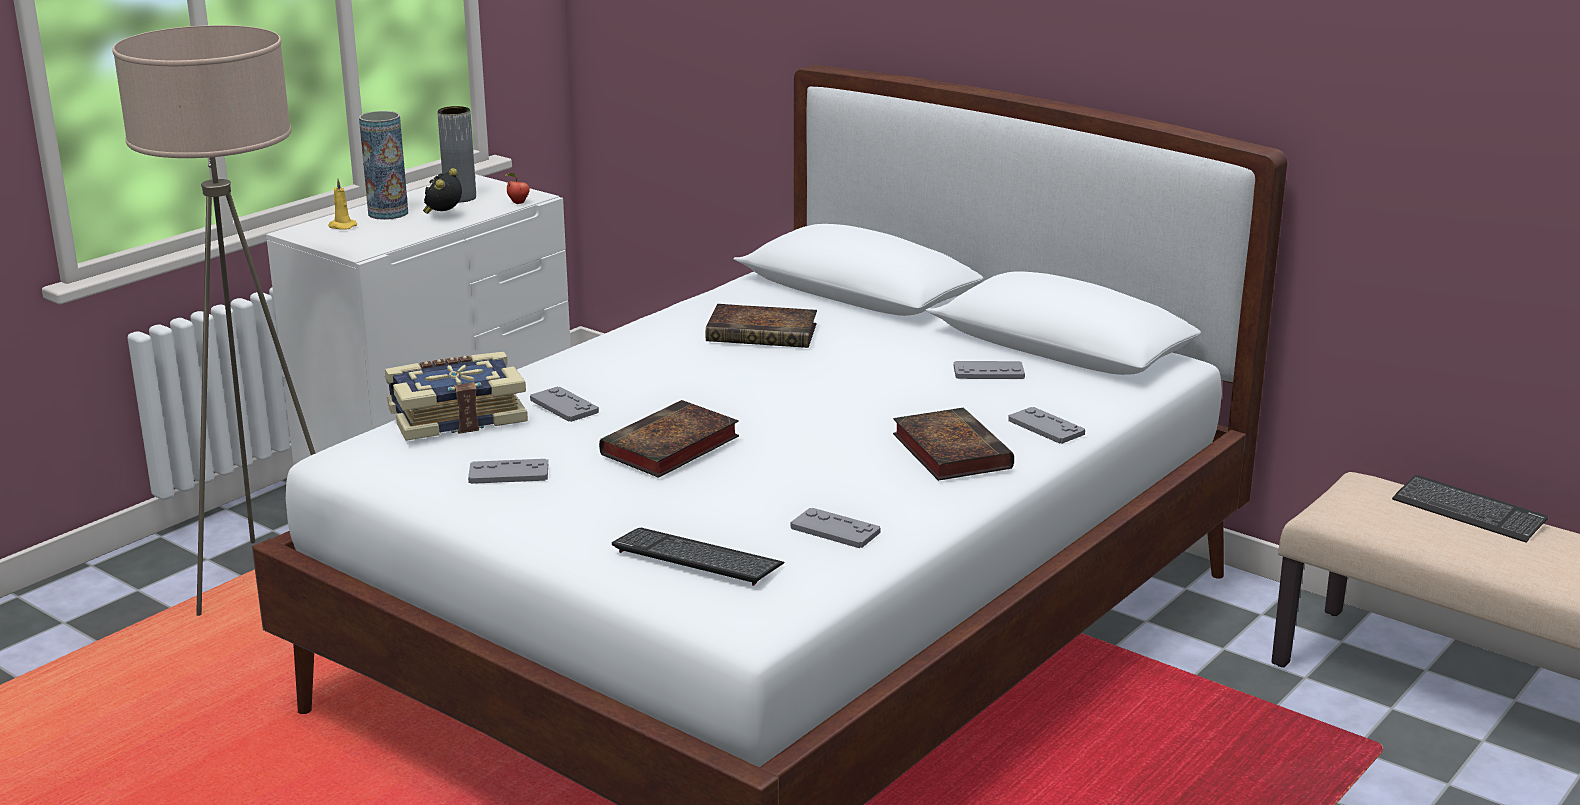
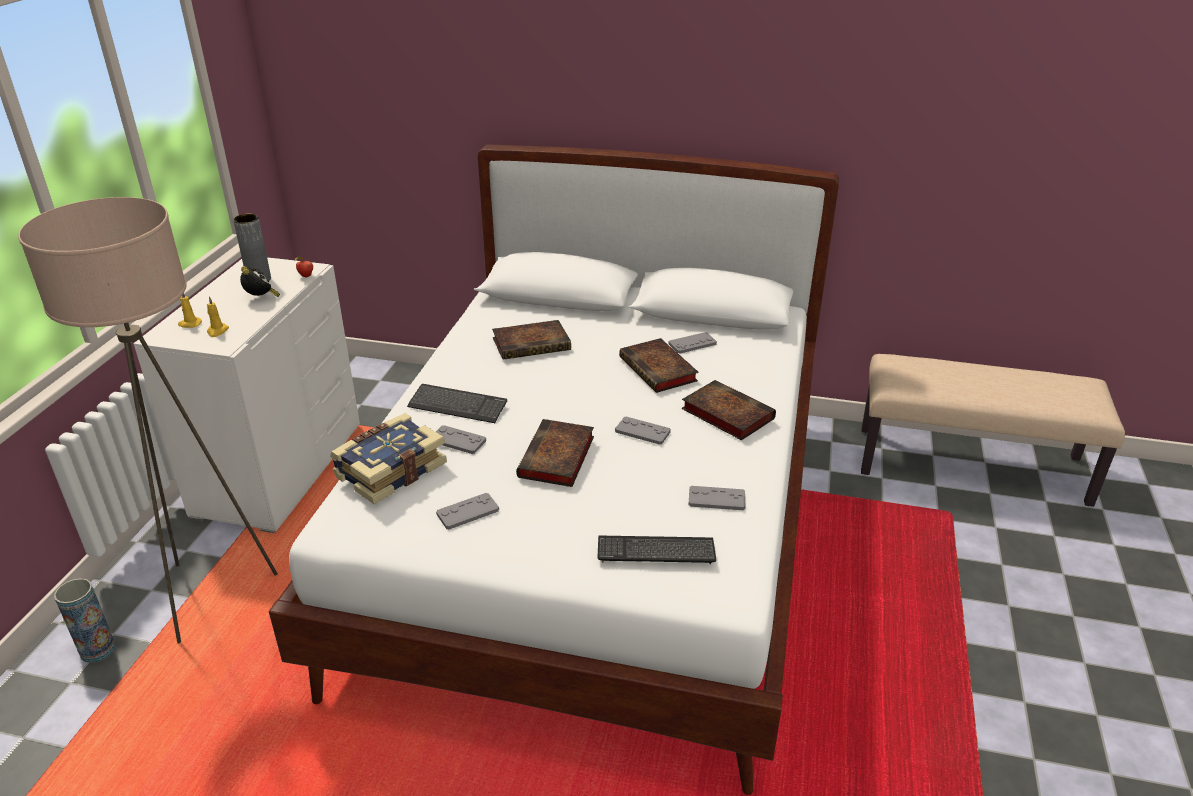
camera: 25 degrees left, 10 degrees up
(364, 238) = (217, 331): none -> yellow candle
(388, 213) = (216, 304): vase -> vase (98, 650)
(443, 216) = (261, 299): alarm clock -> alarm clock turned 150 degrees clockwise
(908, 391) = (659, 370): none -> book
(1046, 427) = (761, 380): grey game controller -> grey game controller (642, 431)
(1468, 512) = (960, 368): keyboard -> keyboard (457, 405)

